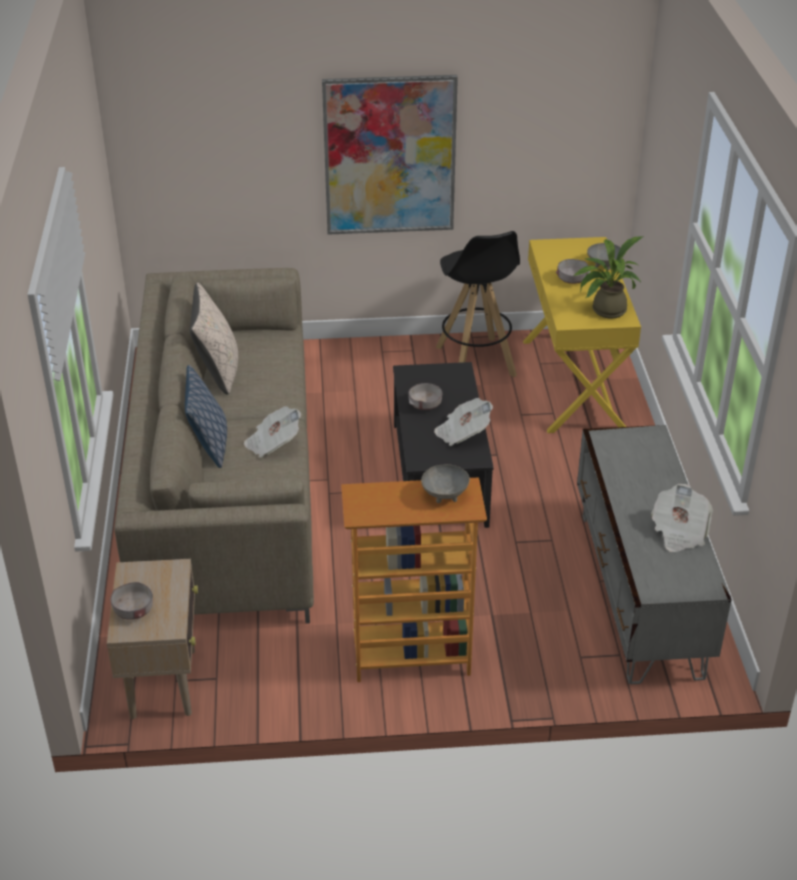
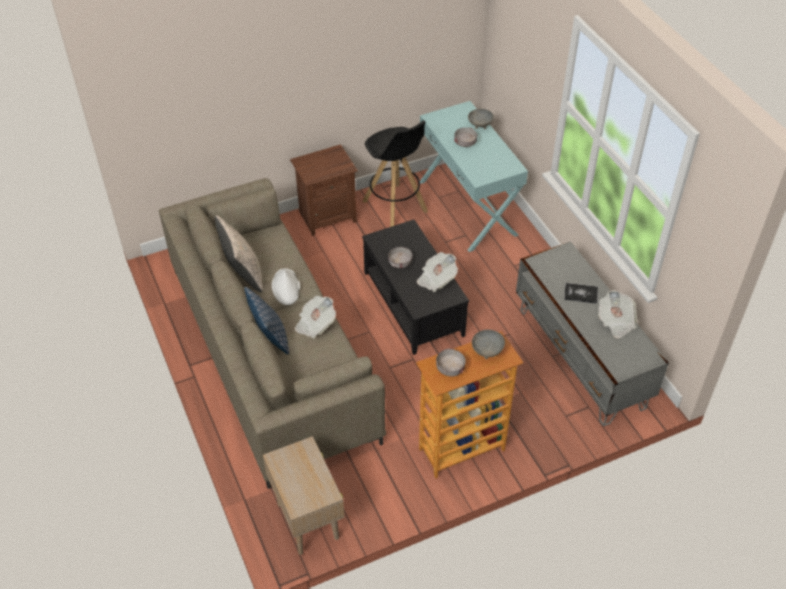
camera: 20 degrees left, 10 degrees up
(133, 610) = (295, 489): grey bowl -> grey bowl (450, 368)
(260, 396) = (286, 287): none -> white hat
(381, 353) = (327, 216): none -> brown nightstand
(390, 156) = (318, 80): picture -> none
(573, 383) = (468, 207): yellow console table -> turquoise console table
(604, 311) = (498, 164): potted plant -> none
(646, 487) = (580, 294): none -> book

